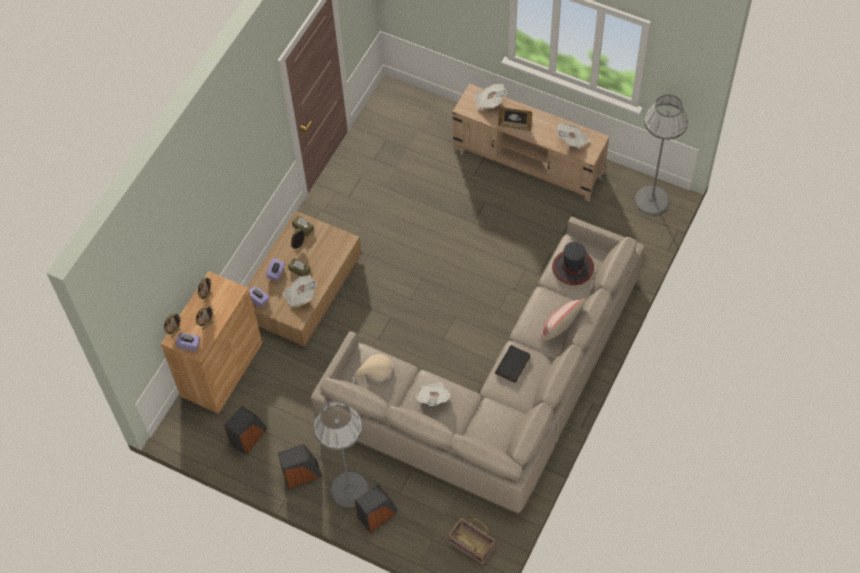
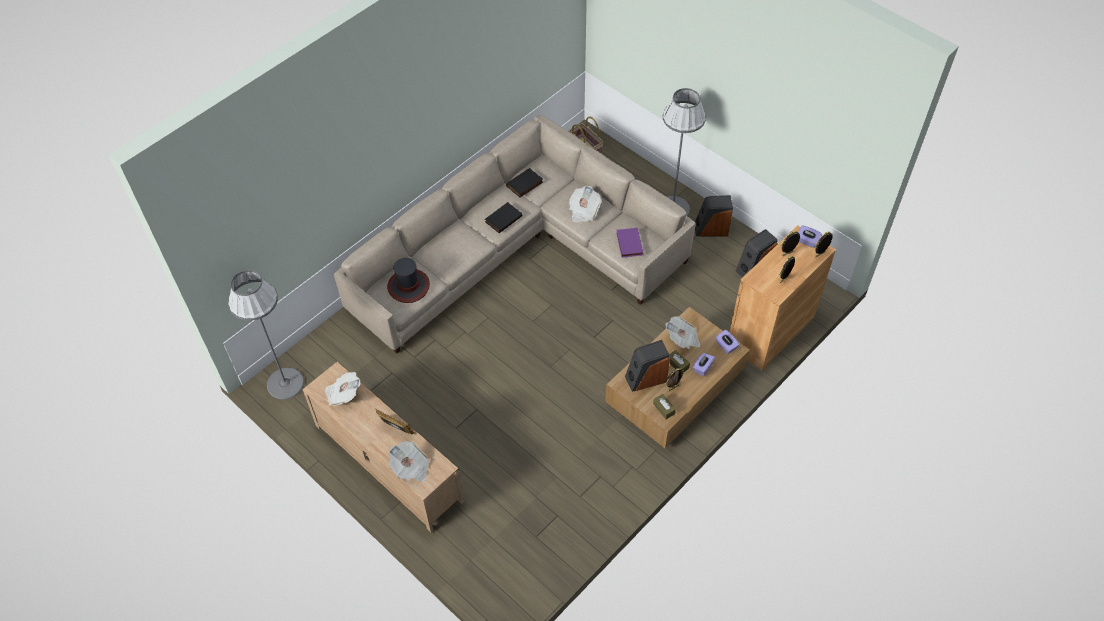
camera: 165 degrees left, 5 degrees down
(375, 371) = (628, 244): beige hat -> purple book
(378, 514) = (654, 186): speaker -> speaker (645, 378)
(506, 413) = (525, 185): none -> black book
(559, 329) = (448, 237): pillow -> none

